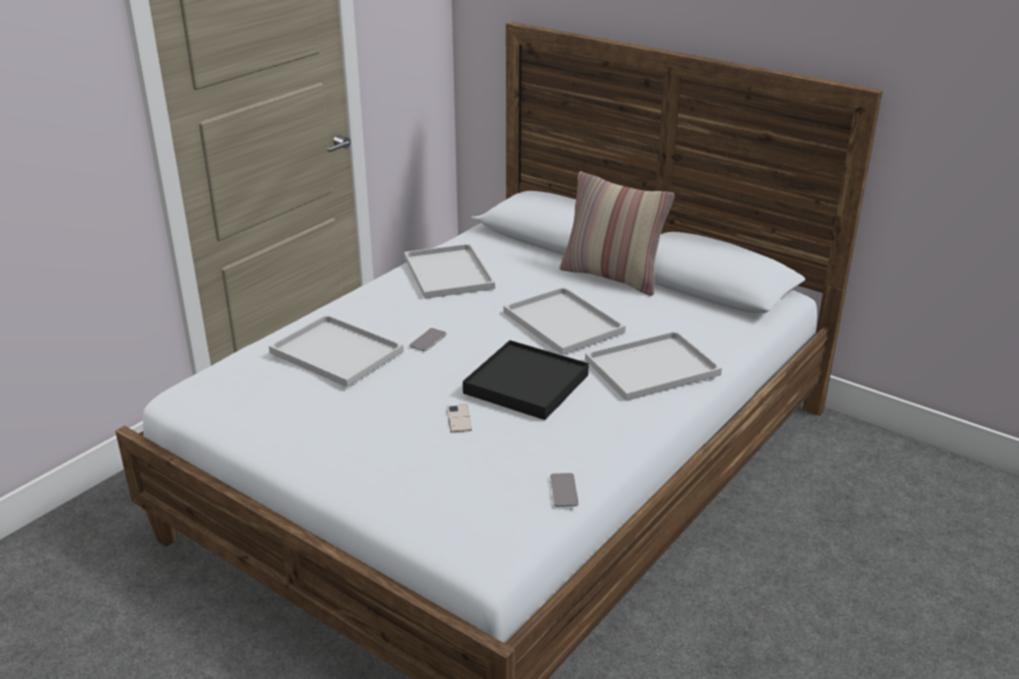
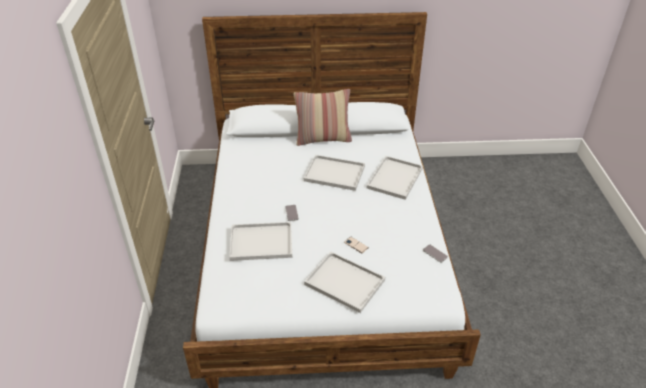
camera: 40 degrees left, 10 degrees up
(450, 273) = (251, 171): white tray -> white tray (346, 282)
(526, 384) = (360, 212): black tray -> none

